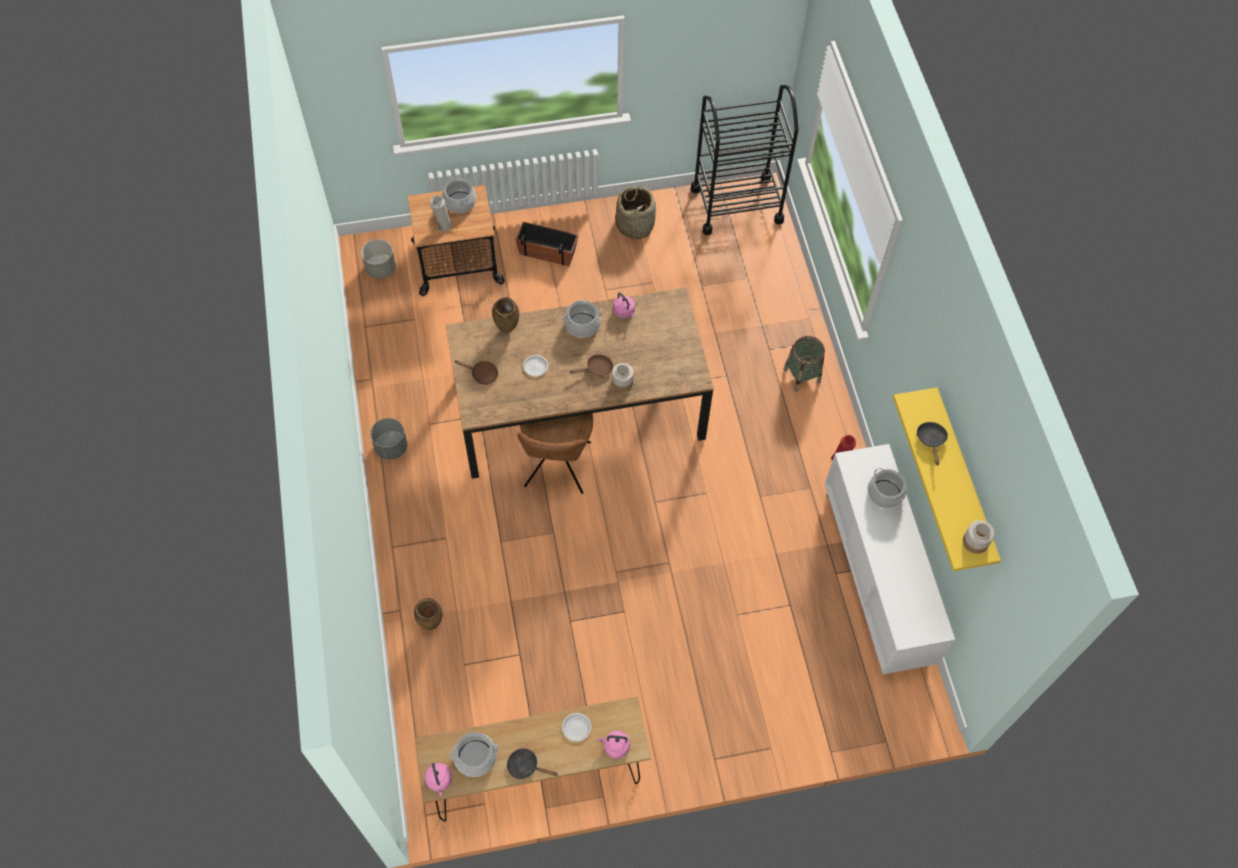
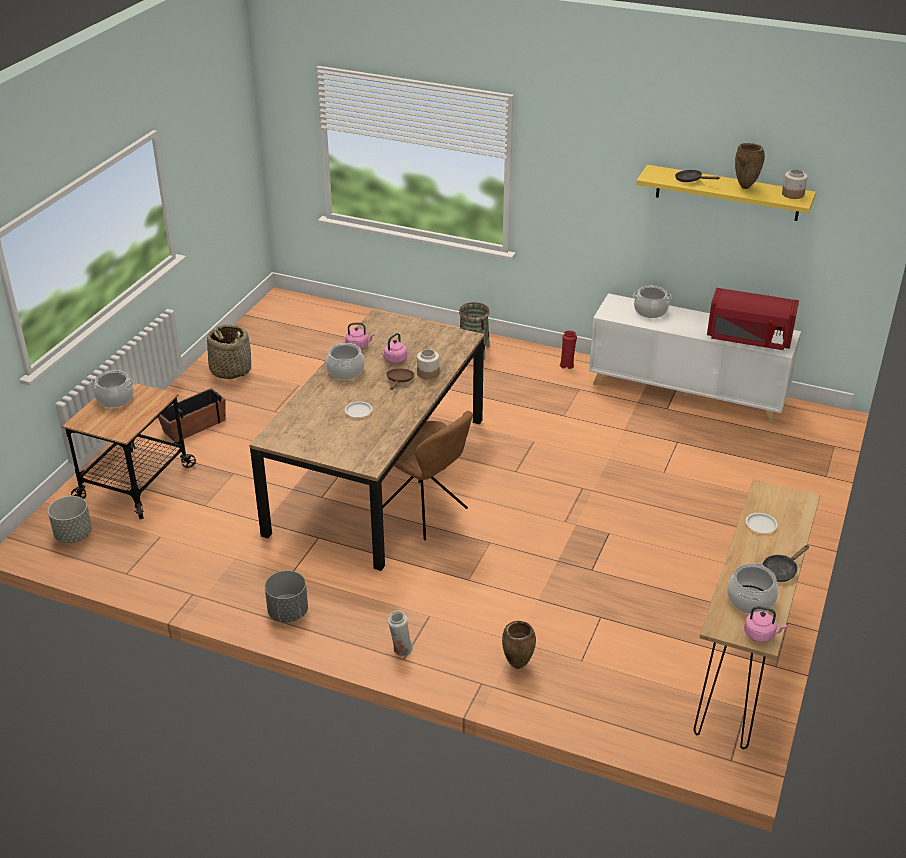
camera: 55 degrees left, 25 degrees down
(442, 225) = (125, 417): white vase -> white vase (401, 650)
(482, 374) = (330, 444): brown frying pan -> none
(507, 330) = (300, 412): brown vase -> brown vase (745, 187)
(615, 746) = (795, 510): pink kettle -> pink kettle (394, 360)
(736, 205) = (279, 316): black cart -> none
(902, 598) = (748, 338): none -> red microwave

